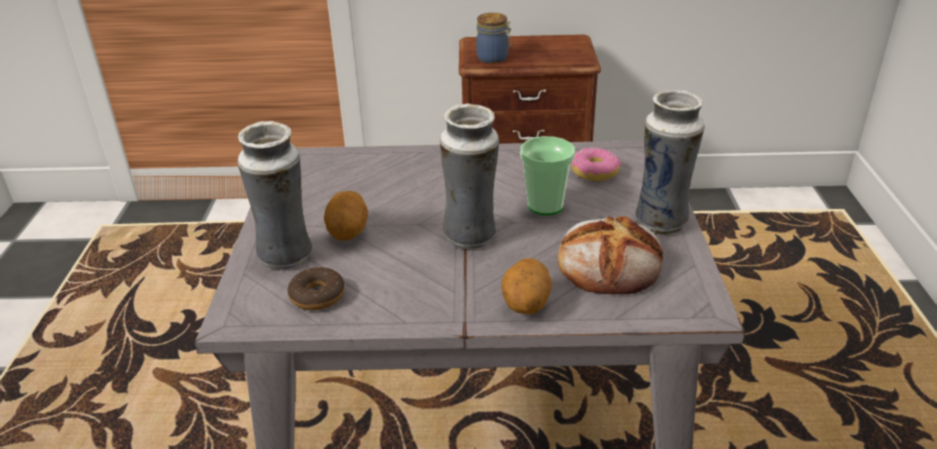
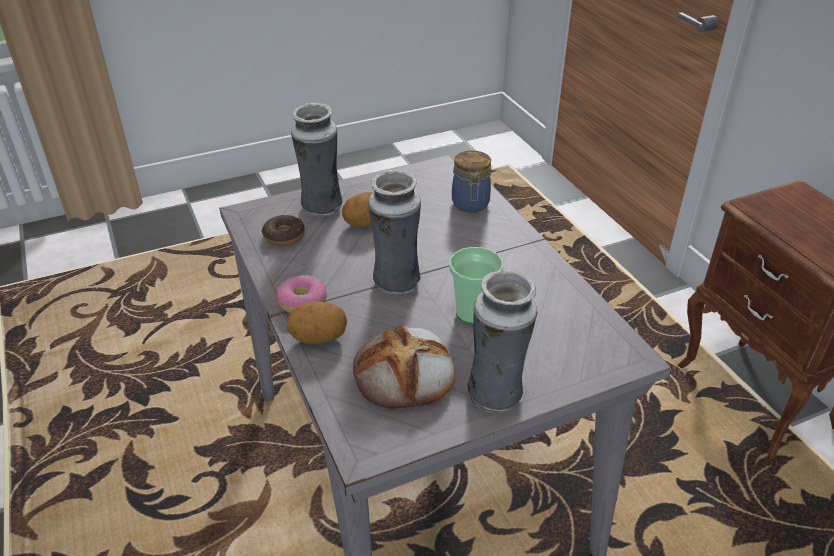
camera: 65 degrees right, 5 degrees up
(494, 58) = (772, 213): jar -> jar (470, 205)
(595, 172) = (557, 330): donut -> donut (302, 302)

